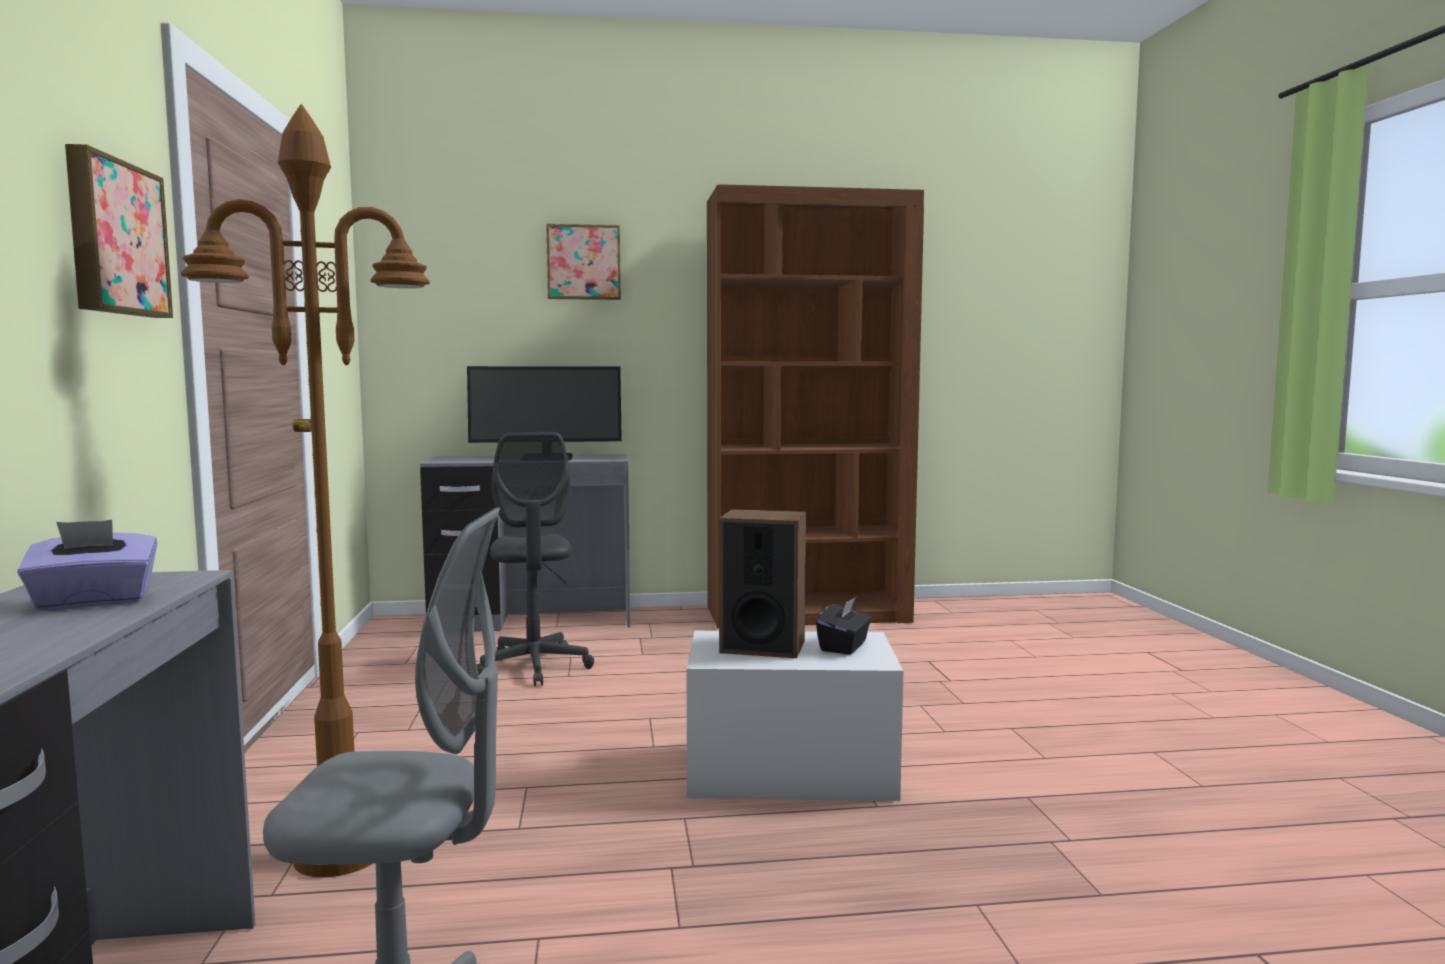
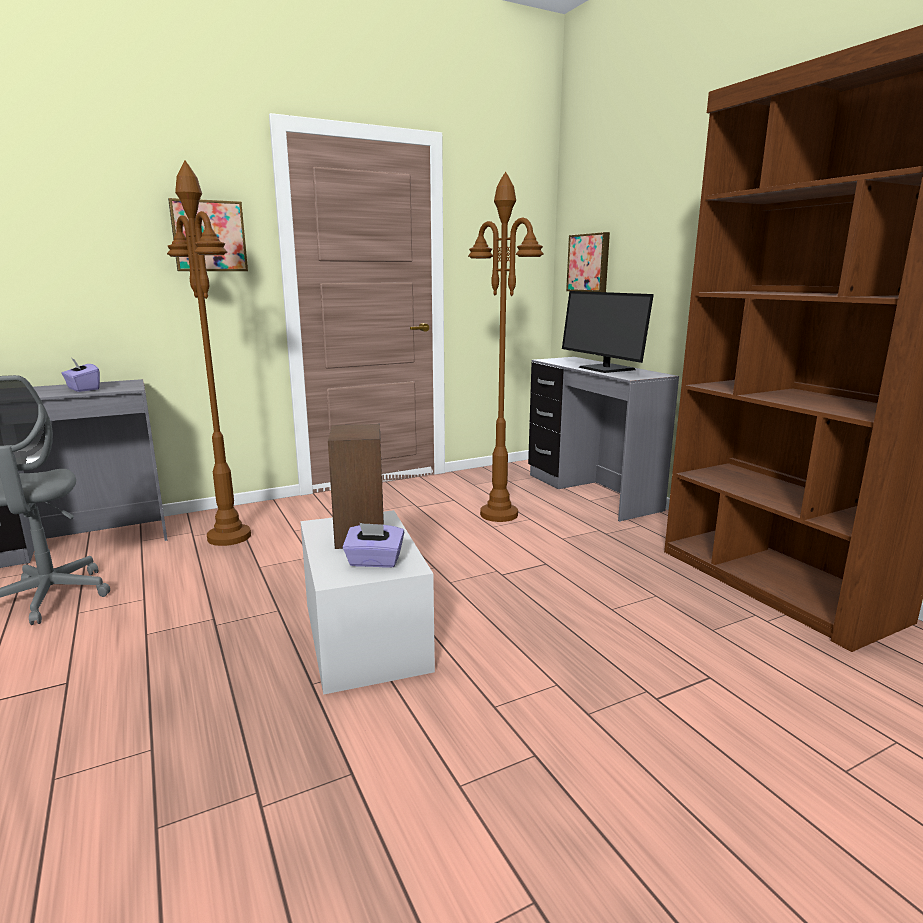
camera: 70 degrees right, 10 degrees up
(534, 667) = (498, 514): grey office chair -> brown floor lamp
(584, 262) = (673, 194): picture -> picture (589, 263)
(844, 646) = (374, 562): black tissue box -> purple tissue box

